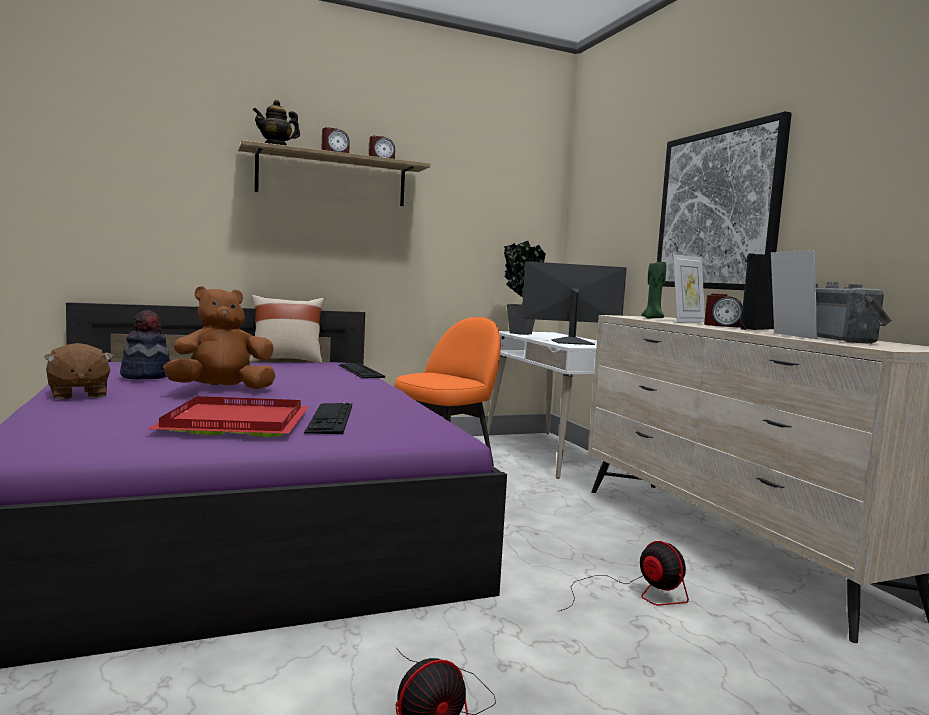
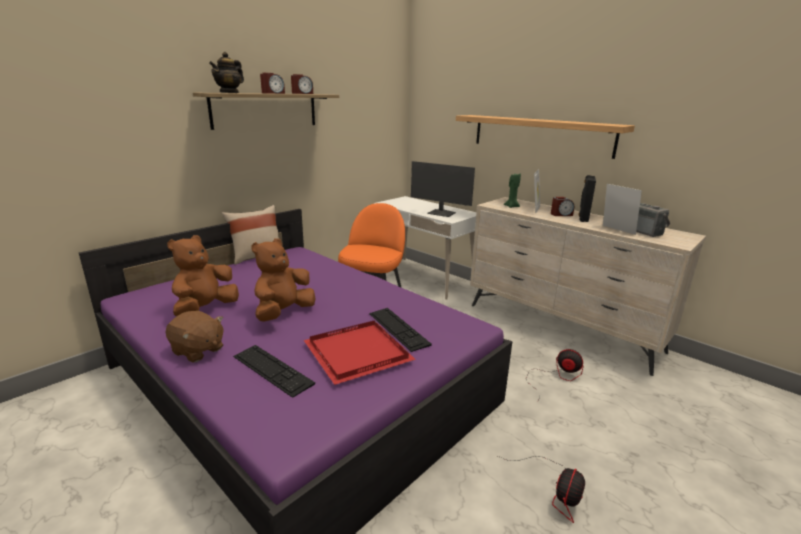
camera: 25 degrees left, 15 degrees up
(147, 376) = (205, 309): hat -> brown plush toy
(360, 371) = (324, 259): keyboard -> keyboard (272, 369)
(518, 333) = (393, 204): potted plant -> none
(572, 342) = (441, 213): monitor -> monitor turned 120 degrees counterclockwise
(717, 210) = (540, 135): picture -> shelf

